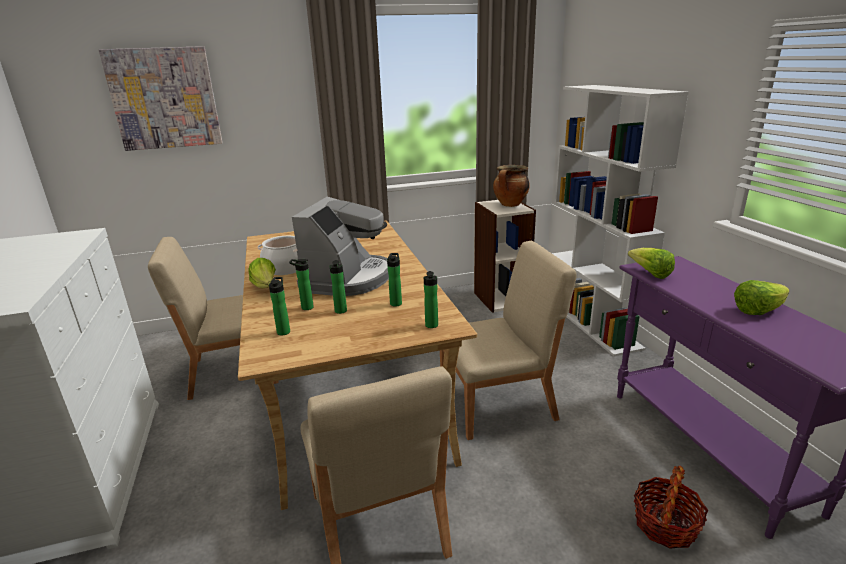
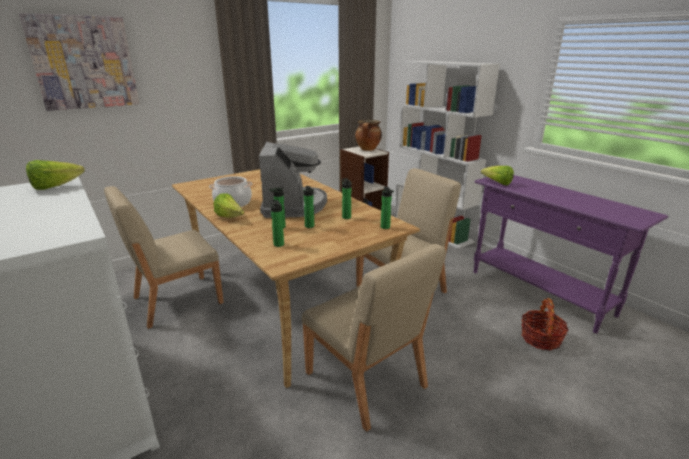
camera: 20 degrees left, 0 degrees up
(758, 311) = (572, 197): lettuce -> lettuce (55, 187)

